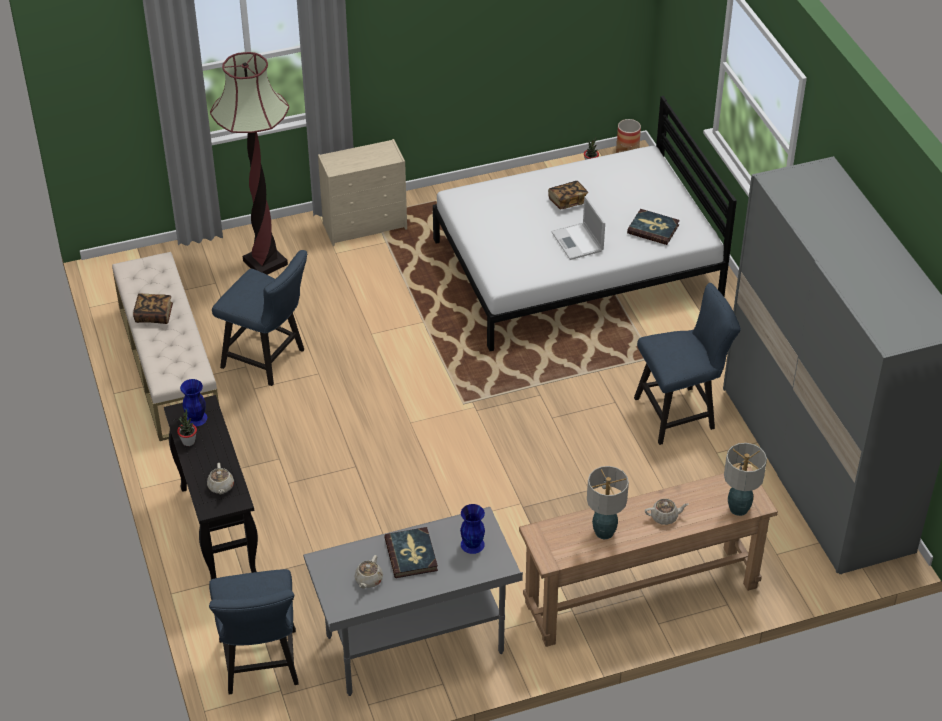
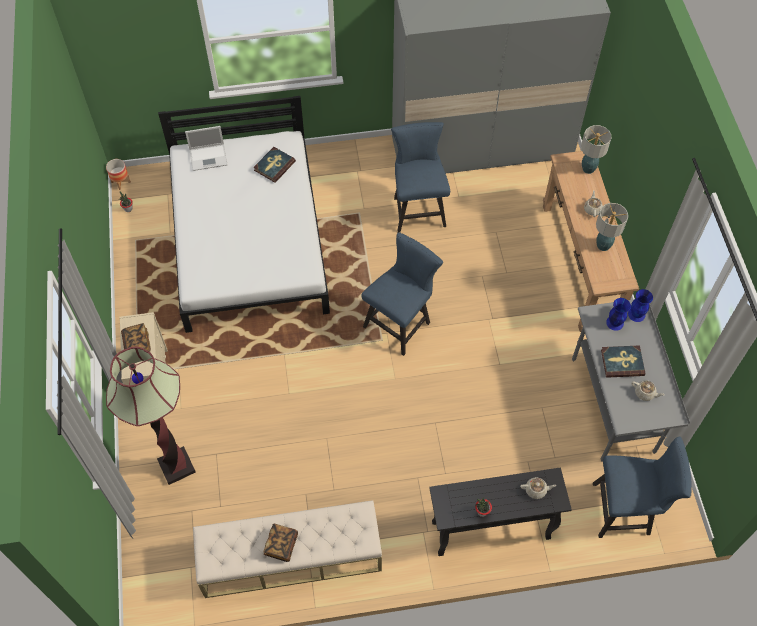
camera: 80 degrees left, 15 degrees up
(195, 418) = (456, 504): blue vase -> blue vase (637, 314)
(268, 360) = (302, 475): blue chair -> blue chair (400, 322)
(567, 201) = (224, 213): book -> book (137, 344)
(578, 242) = (275, 215): laptop -> laptop (209, 157)

